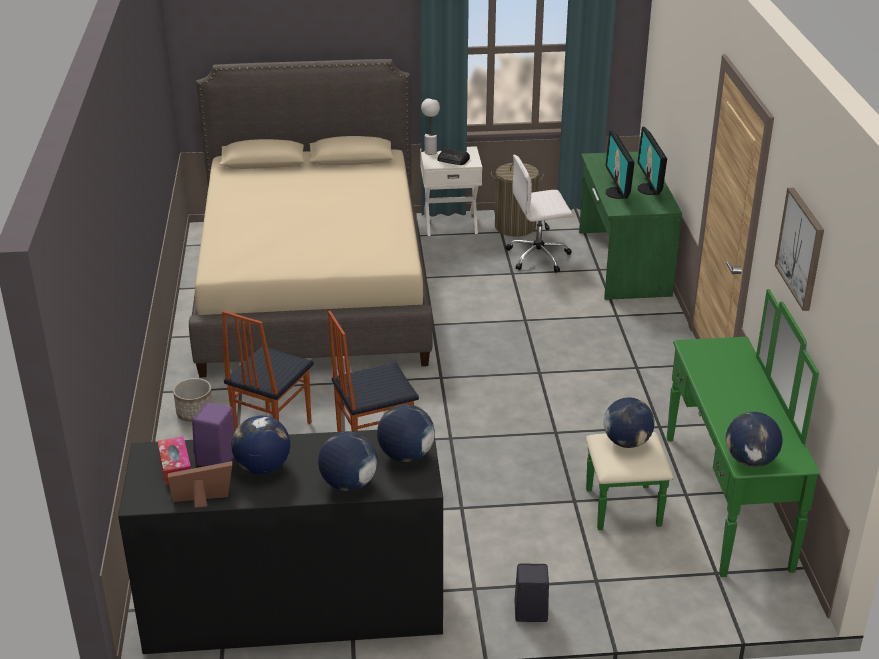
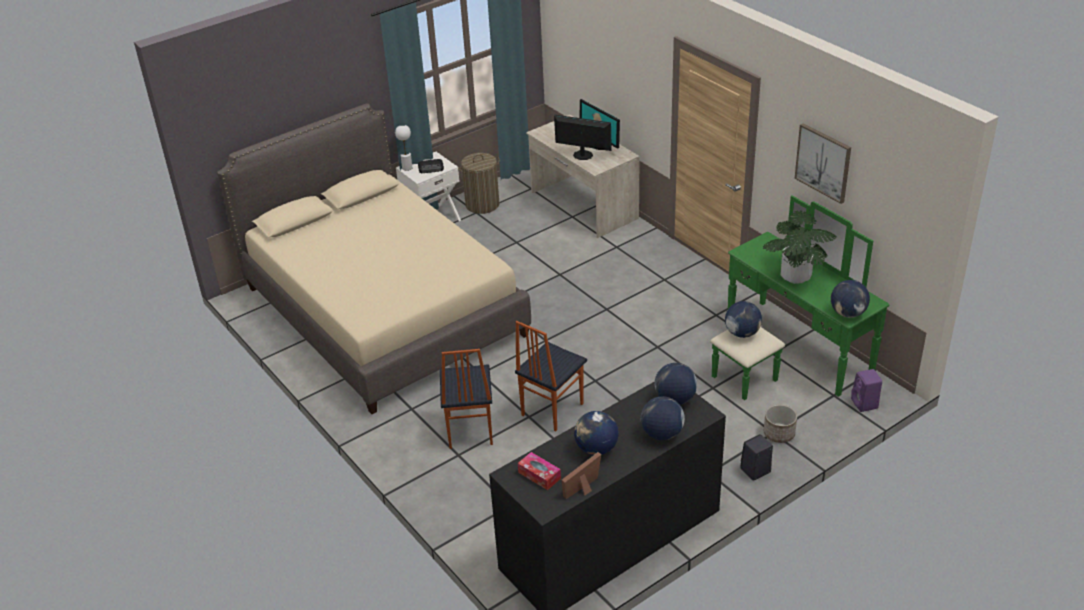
camera: 30 degrees left, 5 degrees up
(195, 413) = (398, 442): planter -> planter (779, 434)
(216, 459) = (560, 457): purple speaker -> purple speaker (865, 404)
(539, 257) = (522, 222): white office chair -> none
(617, 193) = (582, 155): monitor -> monitor turned 150 degrees clockwise
(622, 263) = (583, 205): green desk -> beige desk
(727, 395) = (795, 276): none -> potted plant

